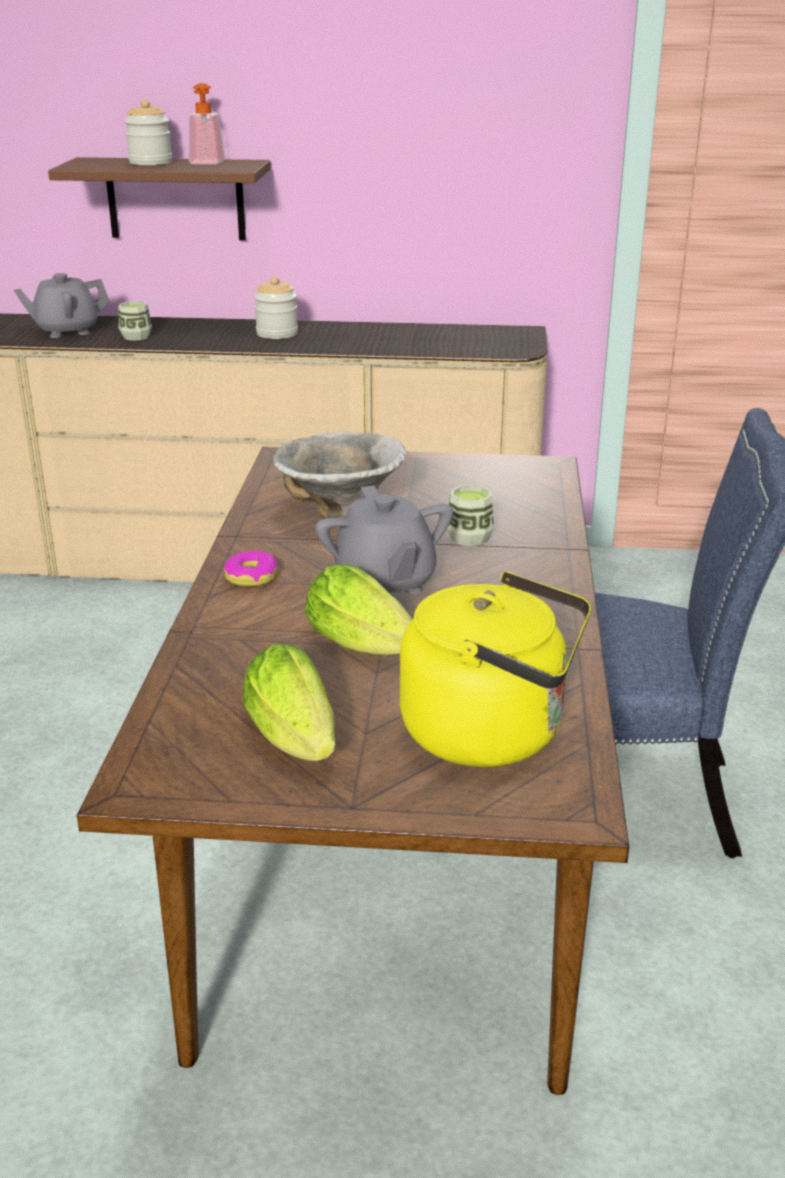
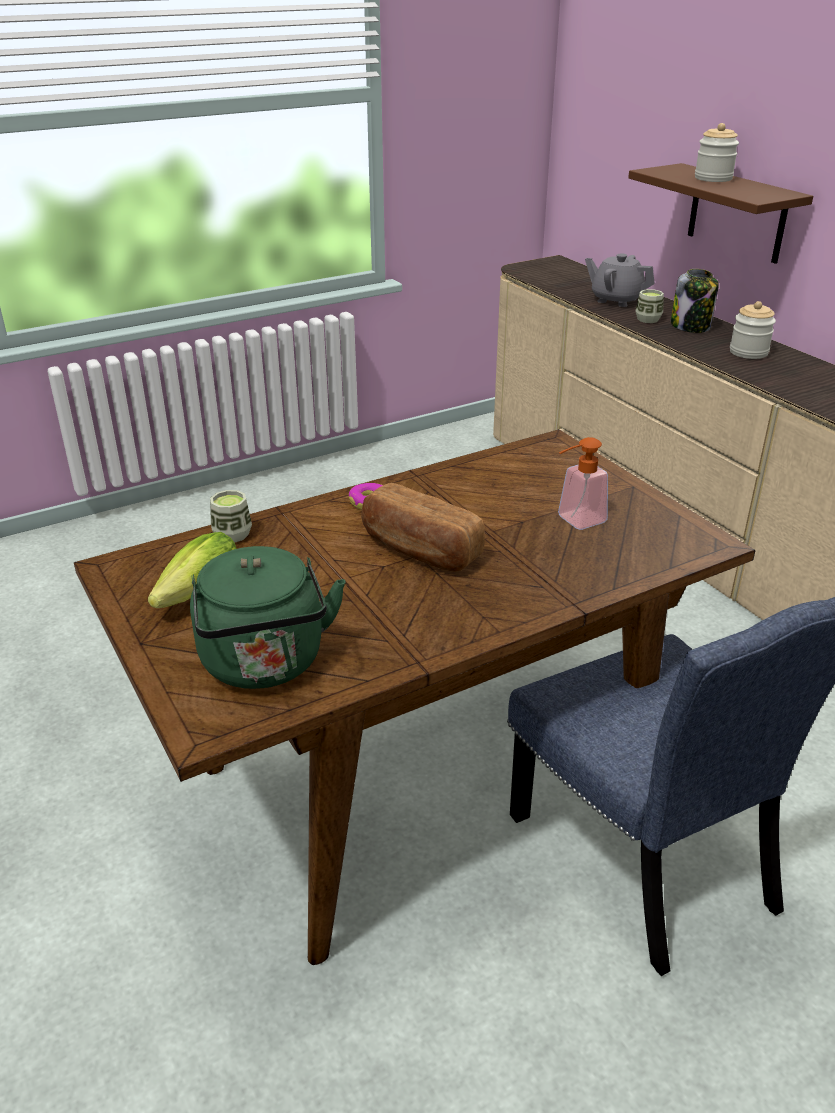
camera: 55 degrees right, 5 degrees up
(186, 330) = (691, 326): none -> jar
(205, 164) = (747, 188): soap dispenser -> soap dispenser (575, 521)
(340, 515) = (495, 496): bowl -> none
(365, 645) = (328, 575): lettuce -> none
(385, 583) = (419, 550): grey teapot -> bread
(469, 538) = (530, 556): cup -> cup (232, 534)
(492, 733) = (265, 665): yellow kettle -> green kettle

